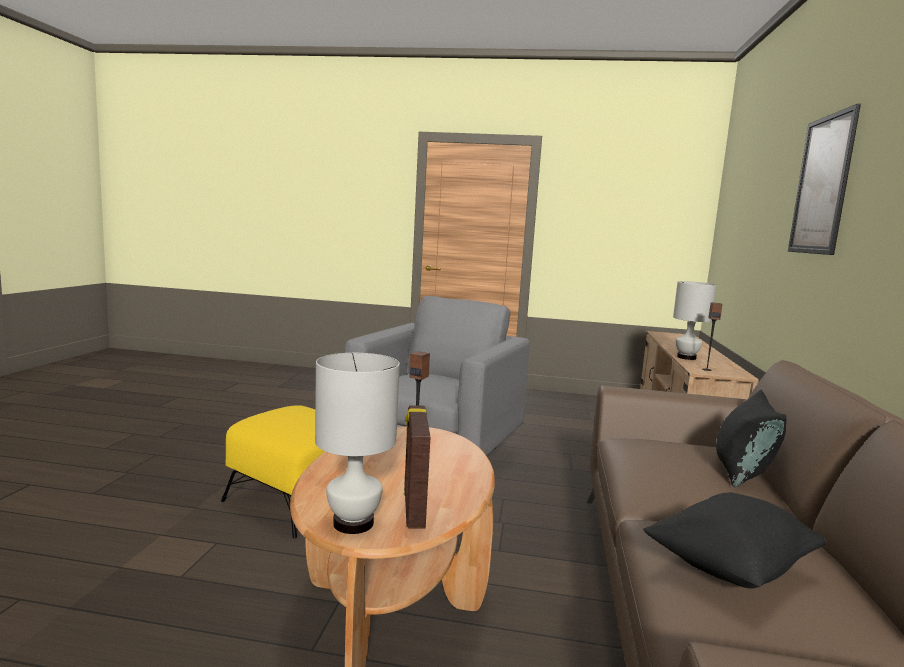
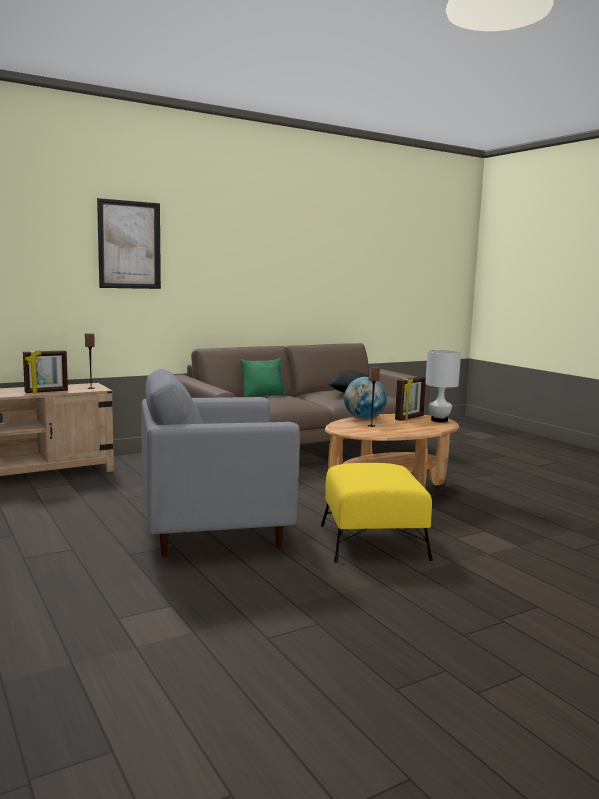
camera: 130 degrees left, 0 degrees up
(461, 469) = (364, 419): none -> globe
(687, 357) = (46, 392): white table lamp -> picture frame
(742, 472) = (263, 395): black pillow -> green pillow

